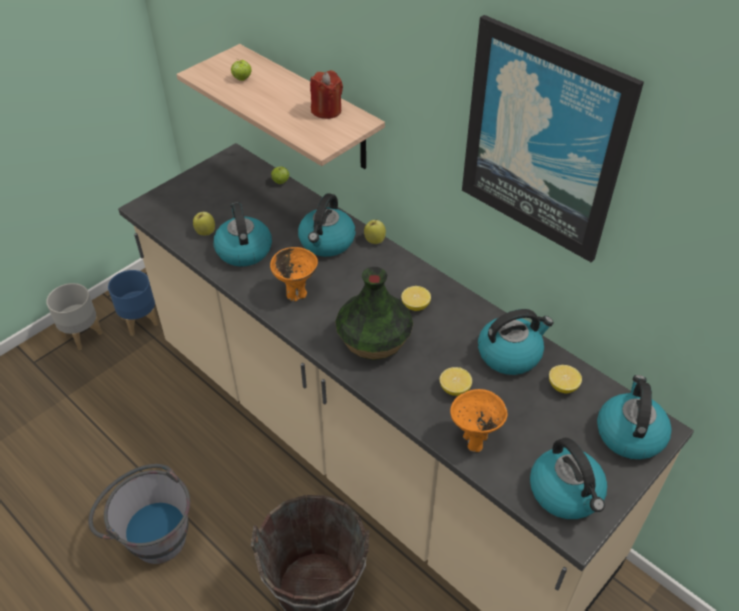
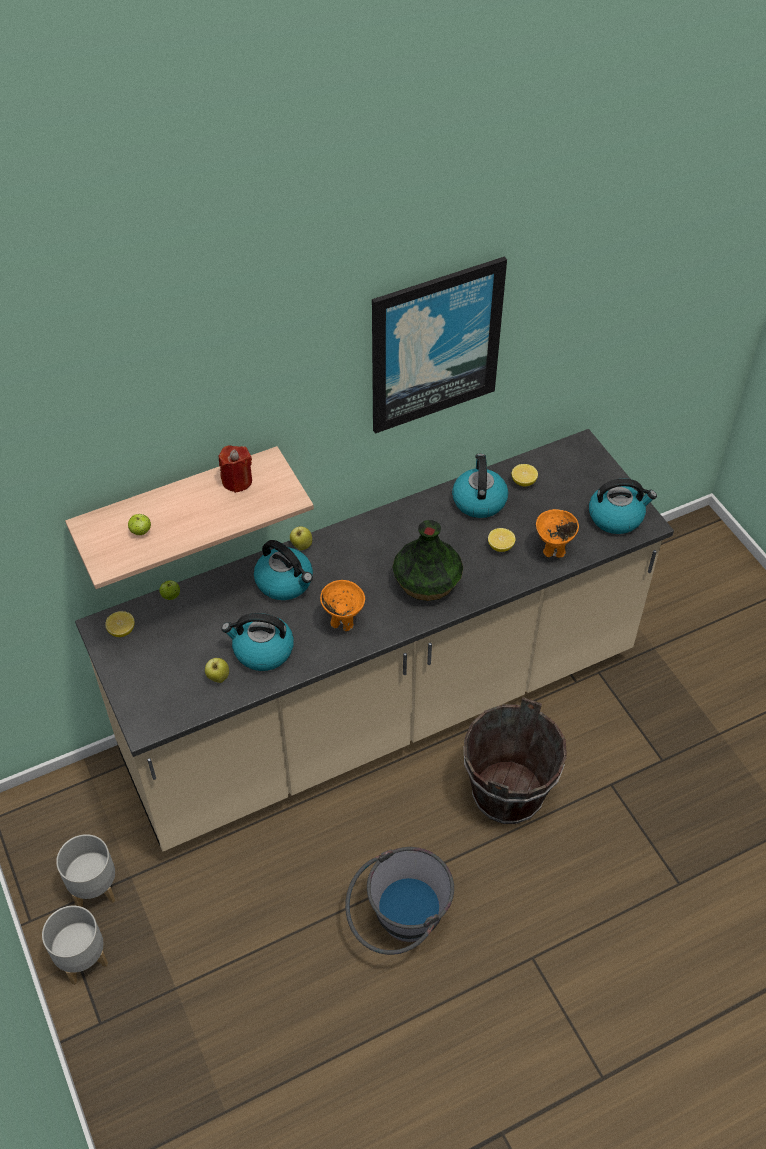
camera: 70 degrees left, 5 degrees up
(140, 321) = (95, 887): blue planter -> grey planter
(415, 306) = (399, 542): lemon -> lemon (122, 630)
(629, 433) = (579, 463): kettle -> none

